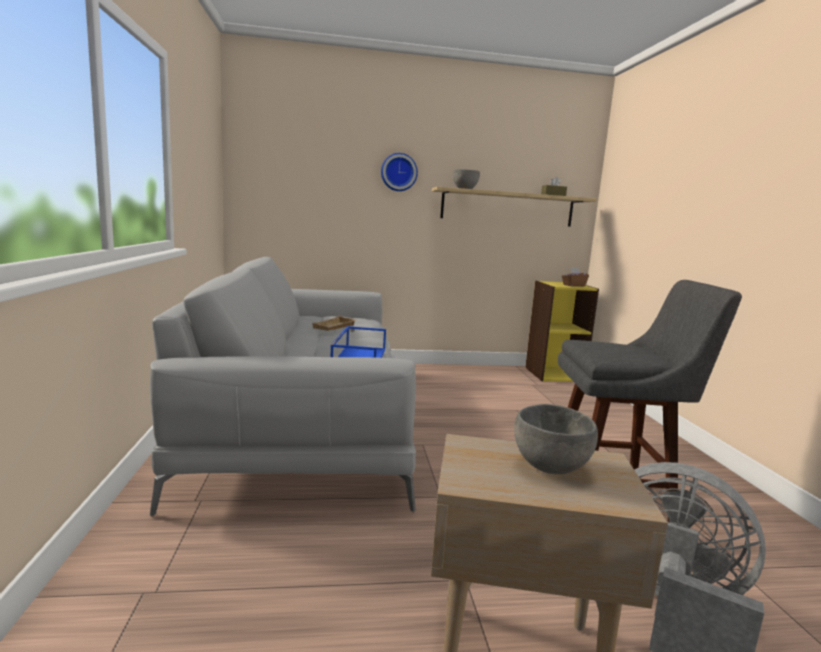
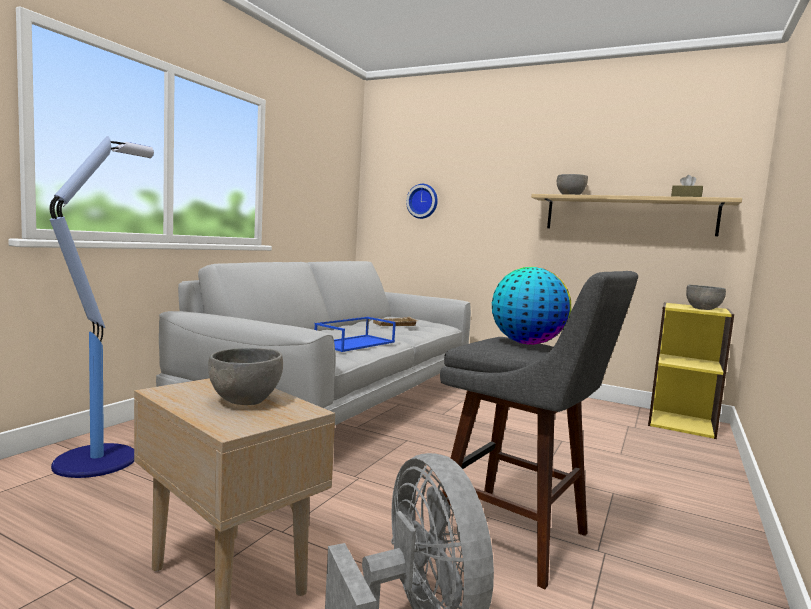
camera: 35 degrees right, 5 degrees down
(151, 591) = (98, 459): none -> floor lamp
(398, 172) = (505, 183): wall clock -> wall clock (423, 201)
(573, 285) = (703, 309): brown tissue box -> grey bowl
(617, 346) = (526, 343): none -> globe

